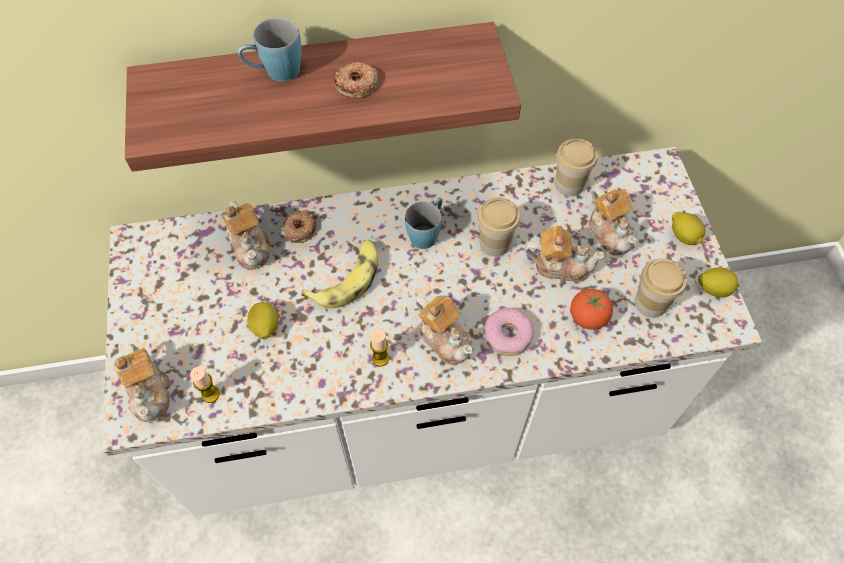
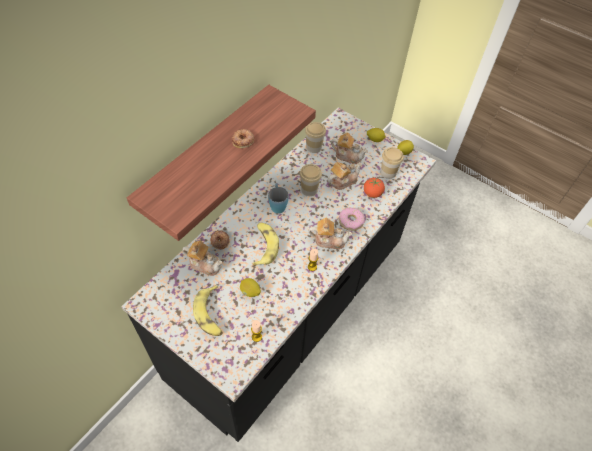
camera: 45 degrees left, 5 degrees down
(150, 392) = (228, 358): teapot -> none
(189, 318) = (210, 315): none -> banana
(275, 73) = (202, 157): blue mug -> none
(422, 409) = (290, 311): white counter -> black counter

